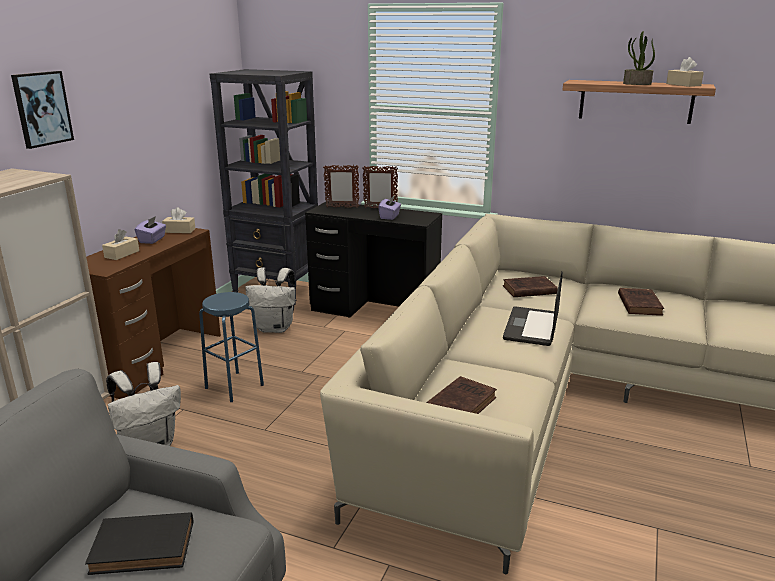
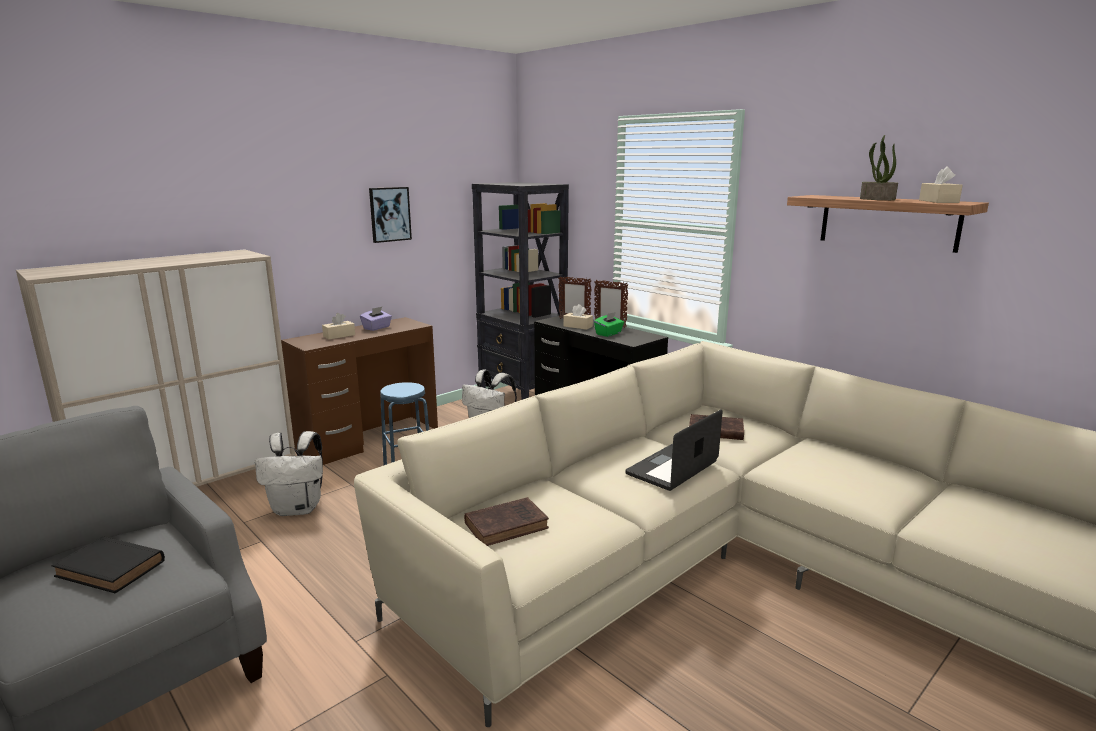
camera: 25 degrees right, 5 degrees down
(42, 109) = (284, 203): picture -> picture (389, 214)
(179, 230) = (407, 323): beige tissue box -> beige tissue box (578, 326)
(390, 216) = (609, 334): purple tissue box -> green tissue box
(639, 304) = (837, 469): brown book -> none

